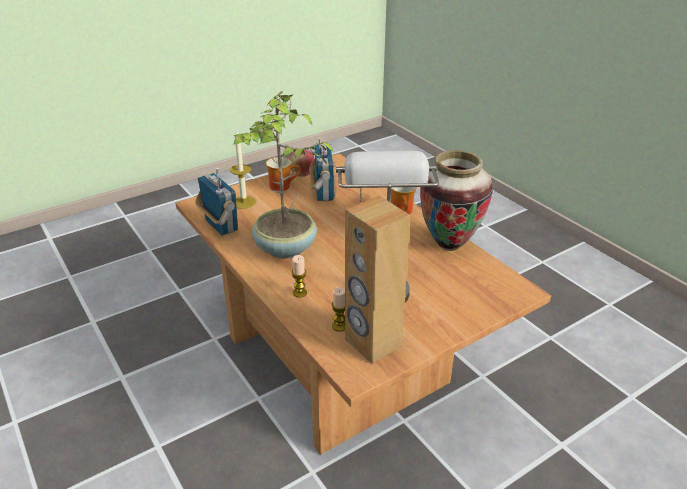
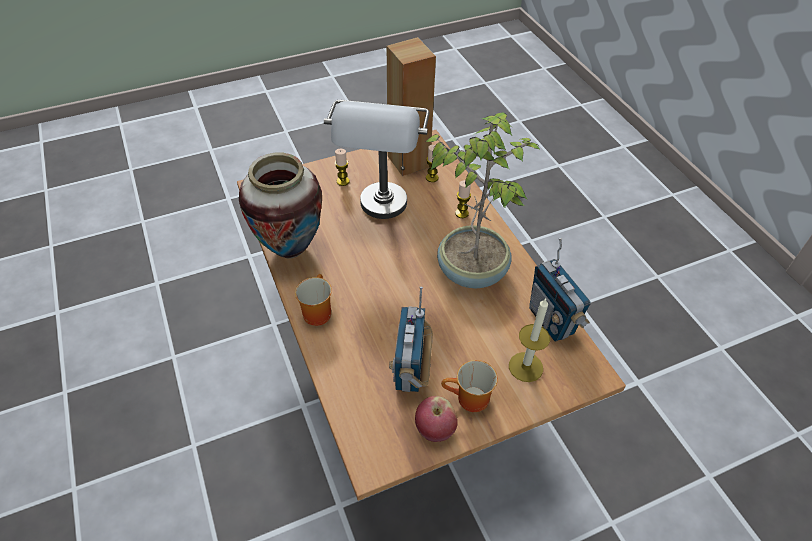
camera: 170 degrees left, 15 degrees up
(438, 308) = (343, 181): none -> candle

